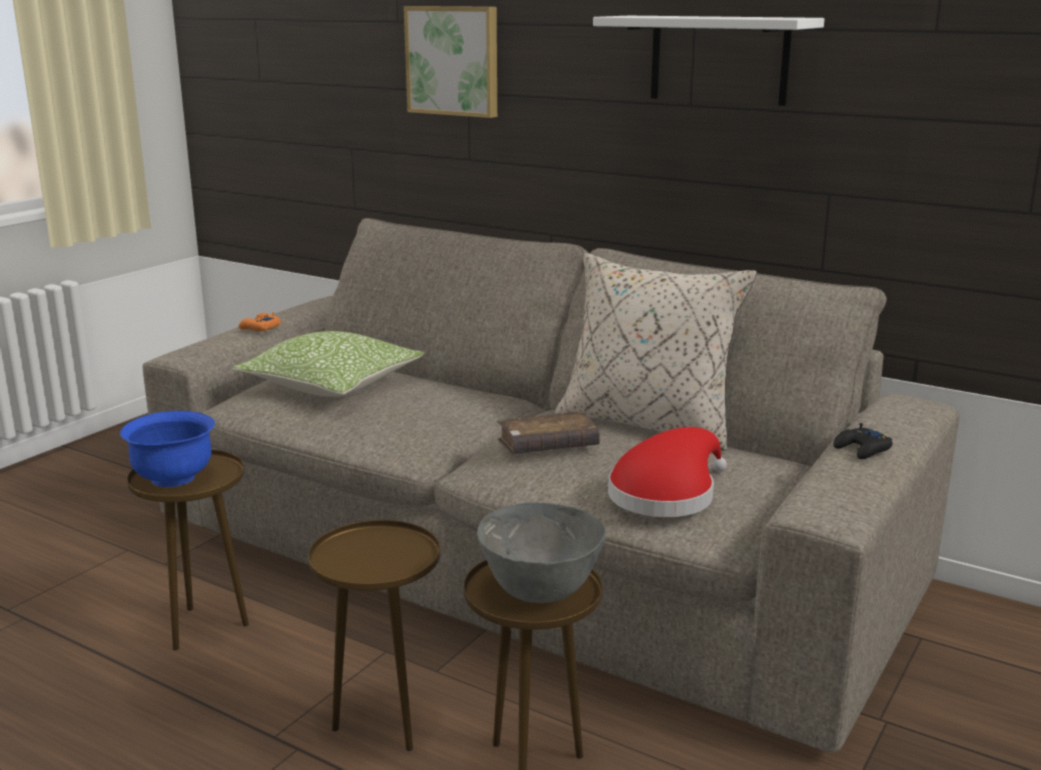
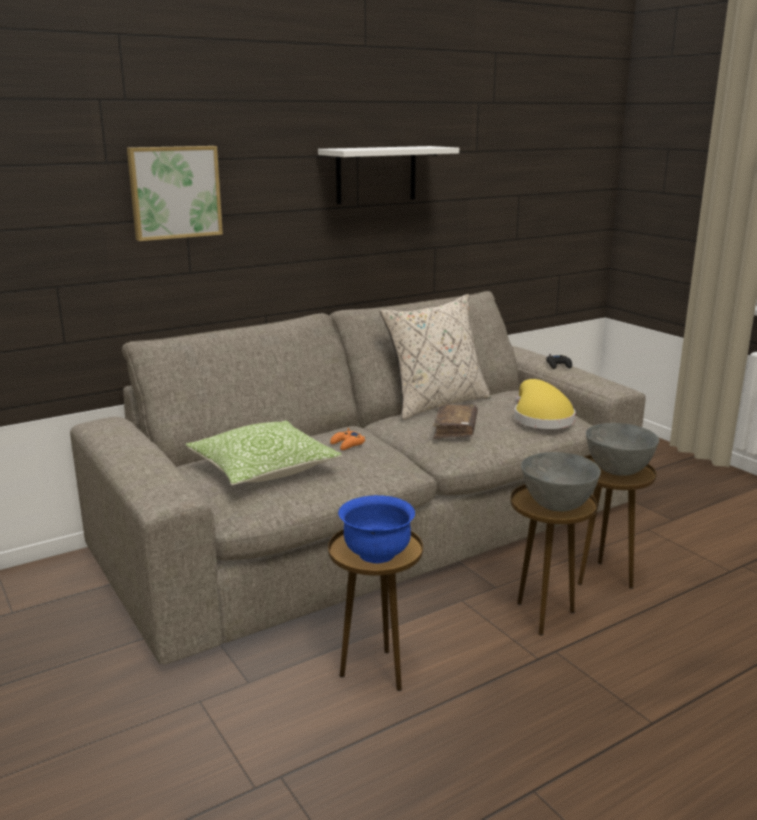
camera: 65 degrees left, 0 degrees up
(260, 328) = (152, 459): orange game controller -> orange game controller (347, 444)
(367, 559) = (558, 506): none -> grey bowl
(666, 494) = (540, 418): red hat -> yellow hat

